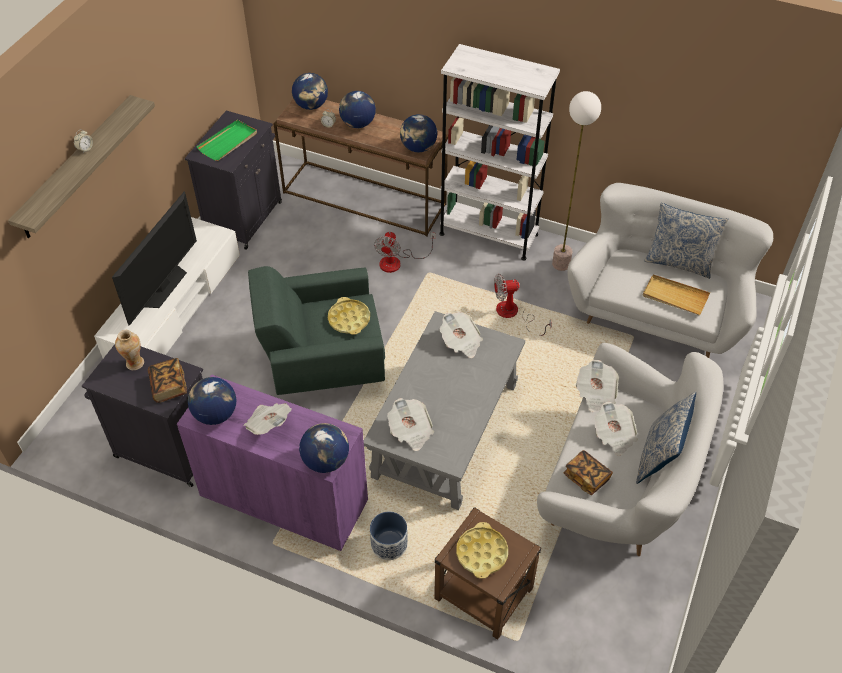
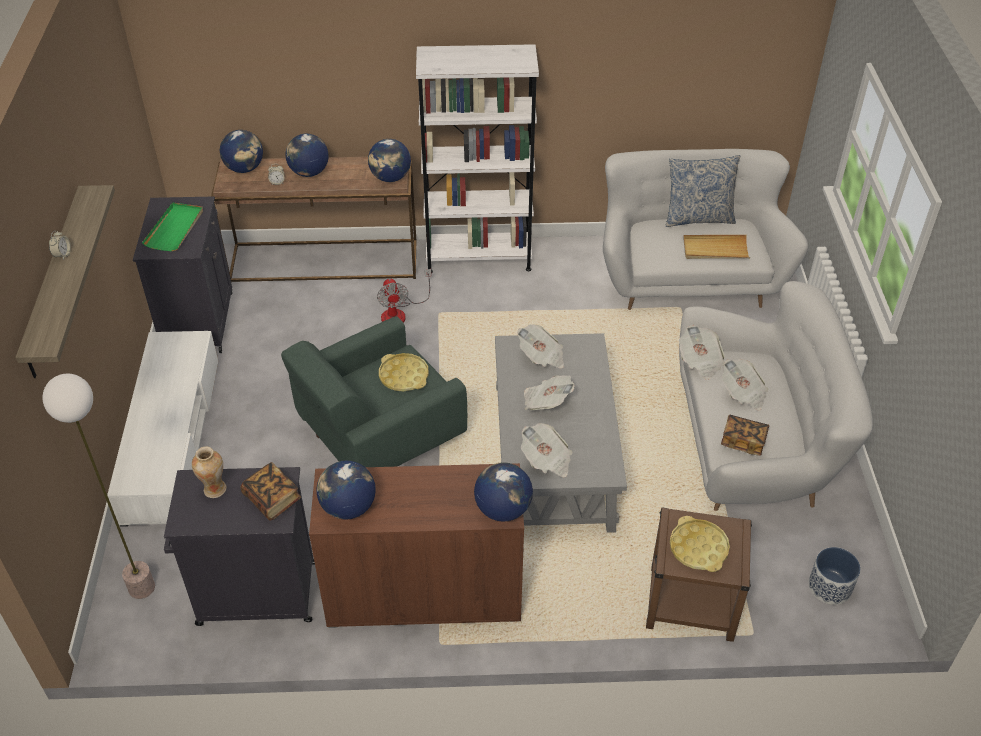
camera: 25 degrees left, 5 degrees down
(163, 286) = (161, 415): television -> none
(268, 424) = (415, 496): newspaper -> newspaper (546, 402)
(284, 498) = (424, 593): purple cabinet -> brown cabinet
(389, 544) = (566, 594): planter -> planter (830, 587)
(513, 314) = (552, 325): fan -> none
(560, 264) = (568, 263): floor lamp -> floor lamp (141, 588)
(659, 457) = (796, 398): pillow -> none

